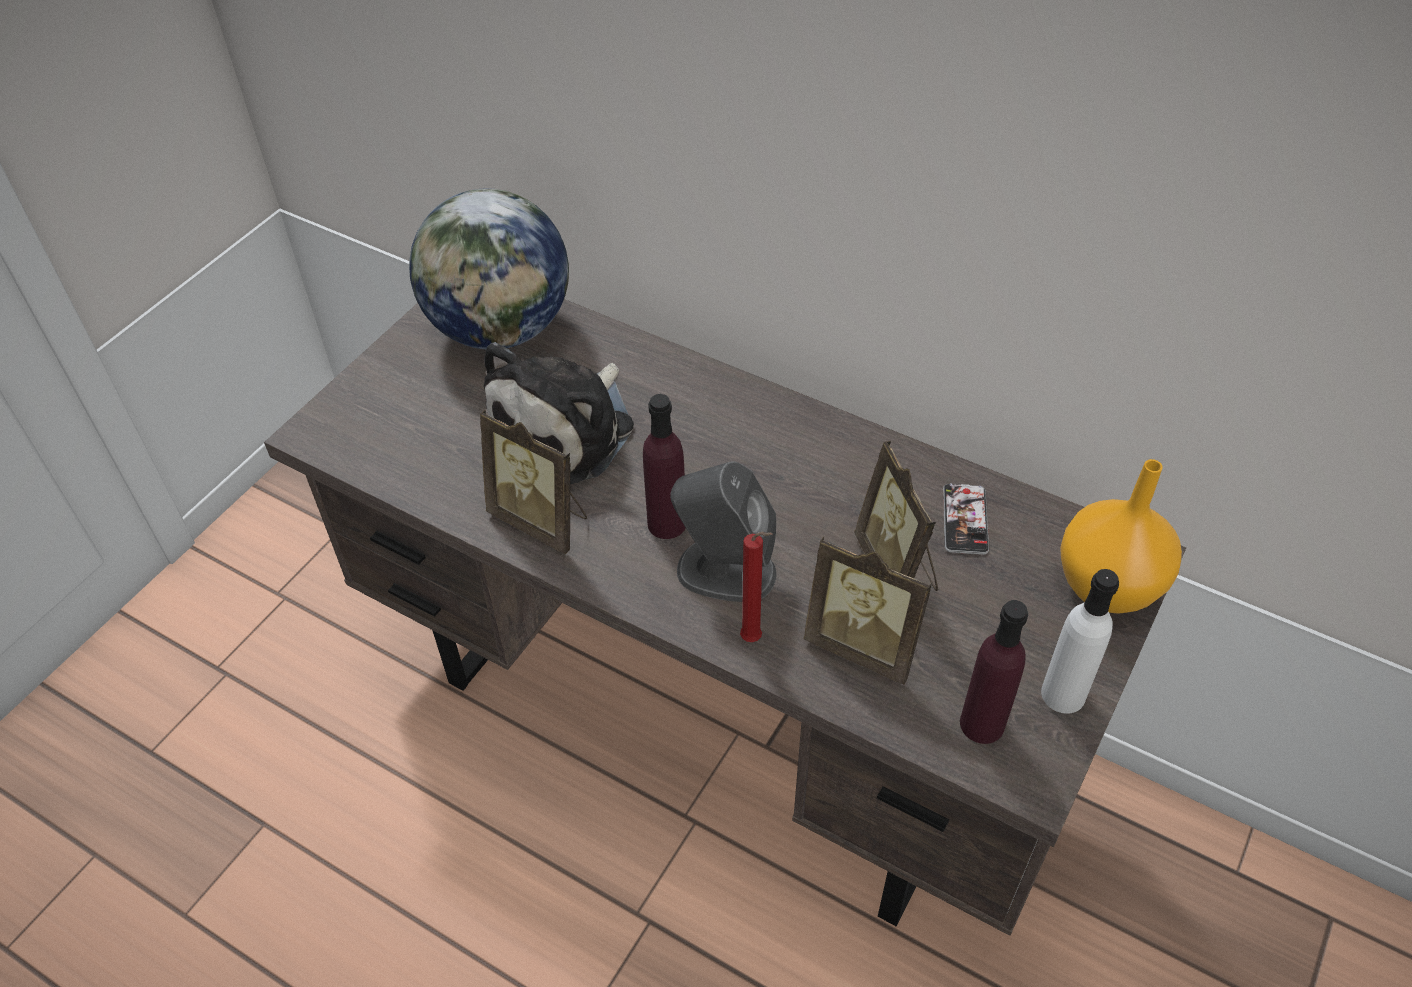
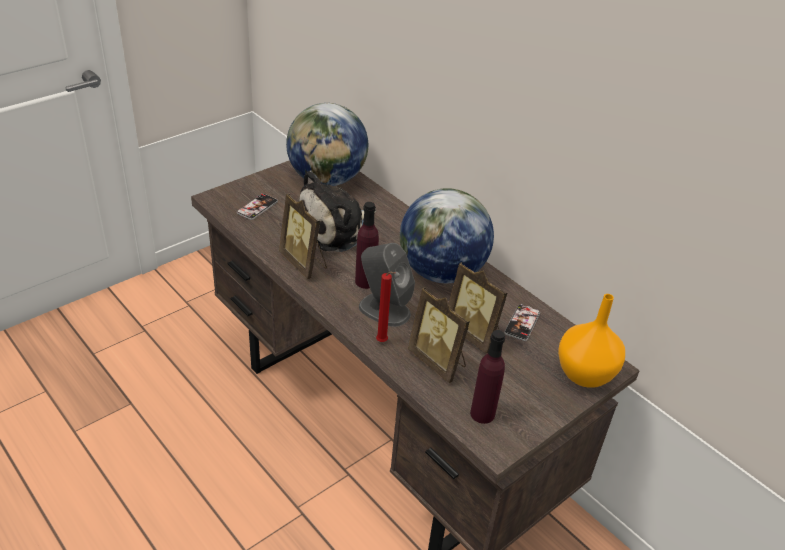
camera: 15 degrees right, 10 degrees down
(401, 428) = (257, 207): none -> phone
(787, 461) = (441, 272): none -> globe
(897, 568) = (474, 334): picture frame -> picture frame turned 45 degrees counterclockwise
(1063, 694) = (533, 414): white bottle -> none

